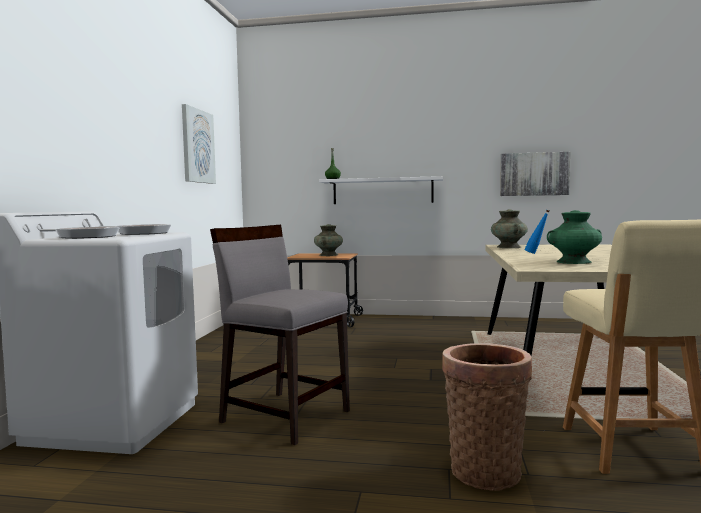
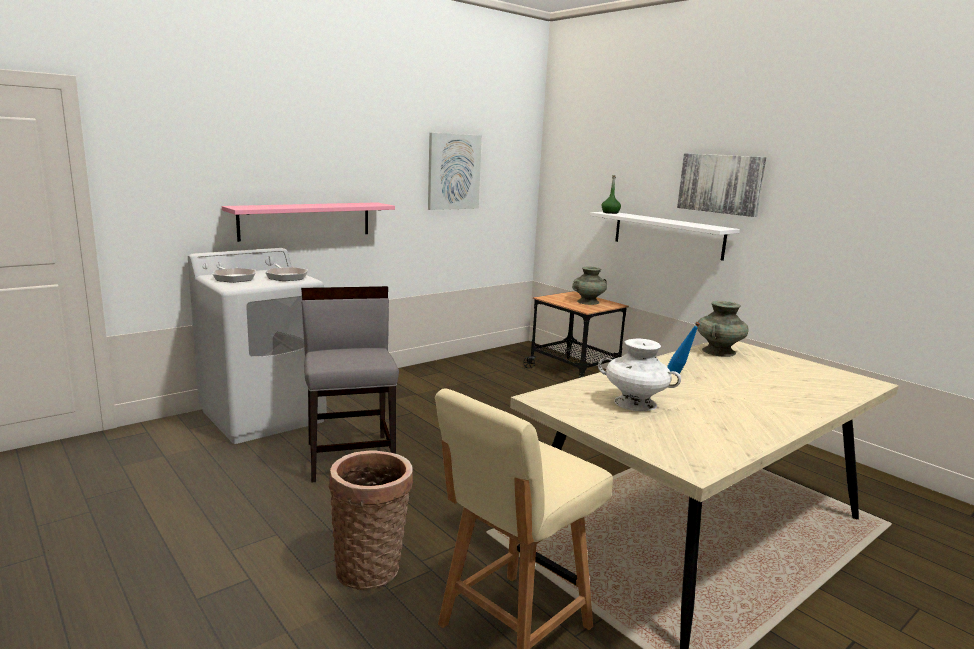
camera: 40 degrees right, 10 degrees up
(101, 182) = (306, 220): none -> pink shelf
(534, 174) = (869, 244): picture -> picture (720, 183)
(573, 262) = (634, 403): green vase -> white vase

